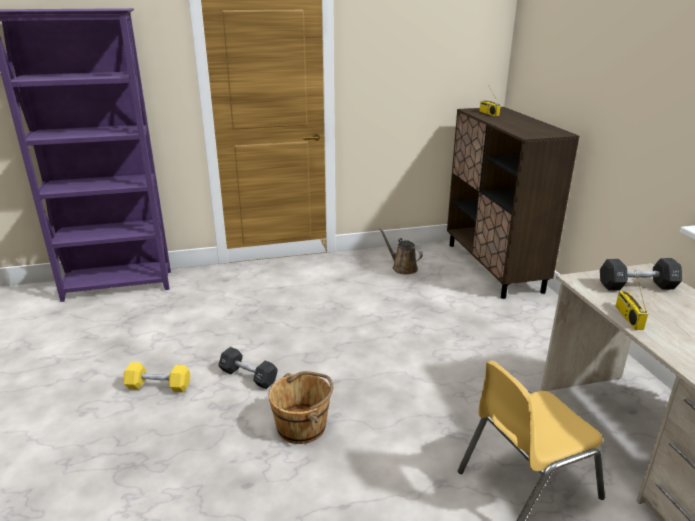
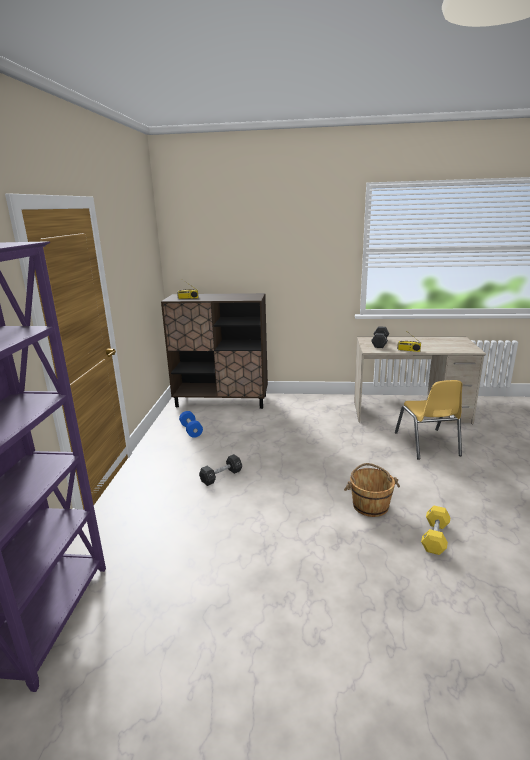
camera: 70 degrees left, 5 degrees down
(158, 386) = (296, 580): yellow dumbbell -> yellow dumbbell (435, 537)
(248, 376) = (303, 524): black dumbbell -> black dumbbell (221, 476)
(402, 267) = (191, 430): brown watering can -> blue dumbbell

